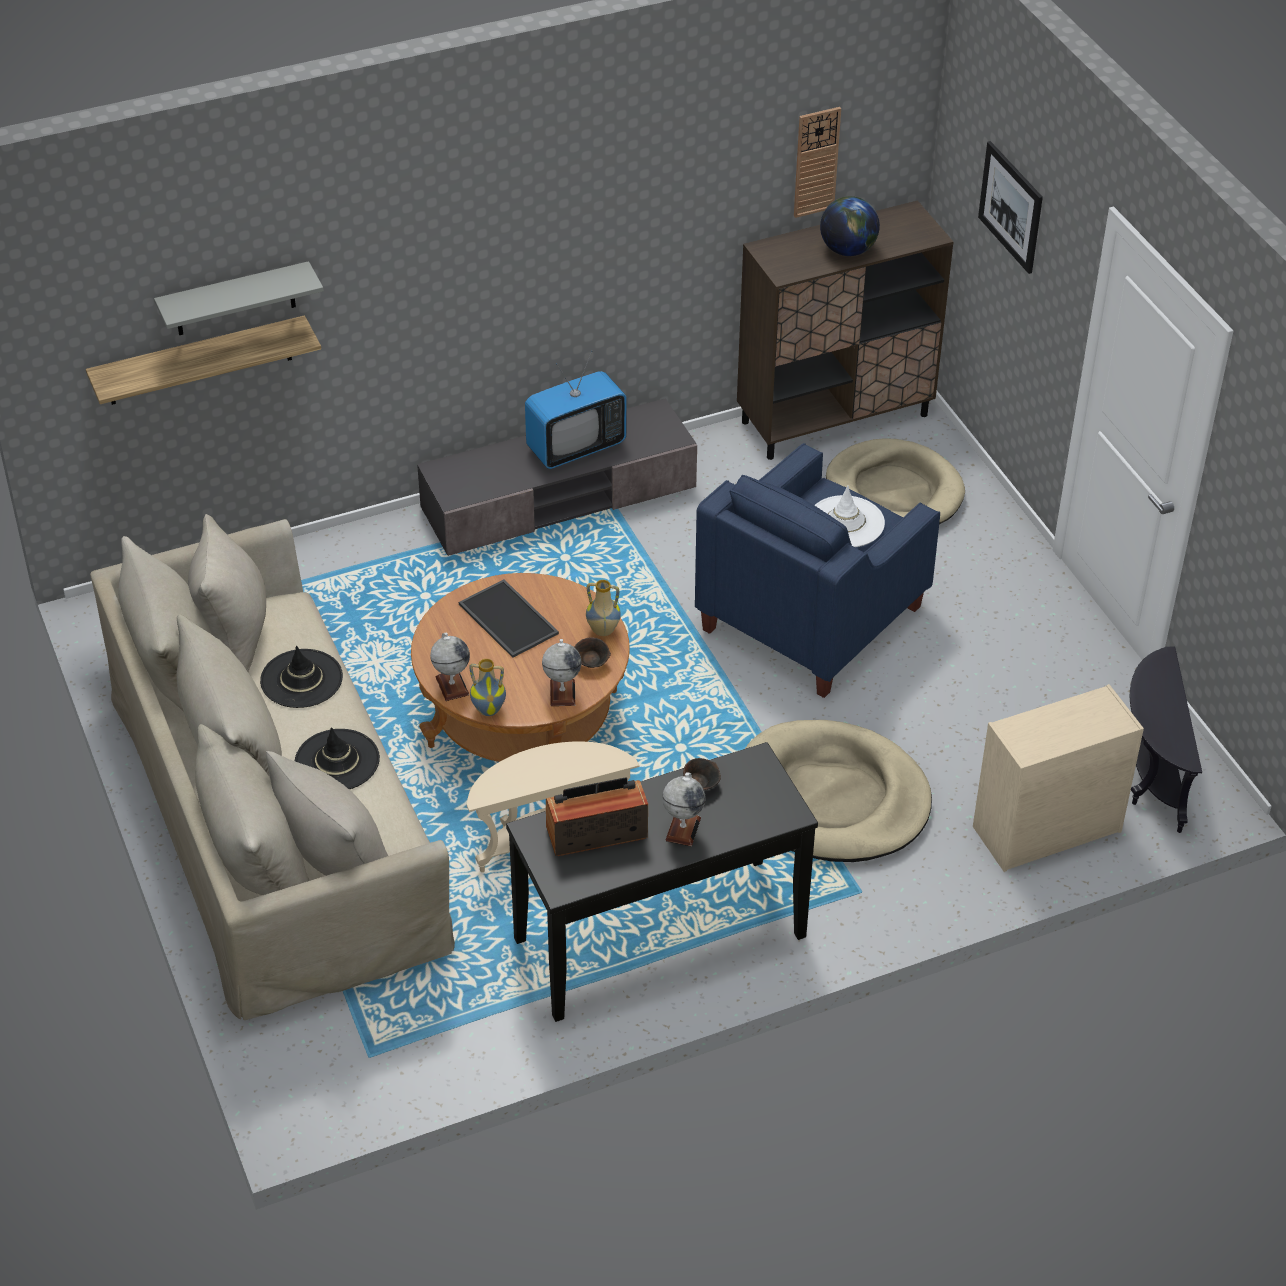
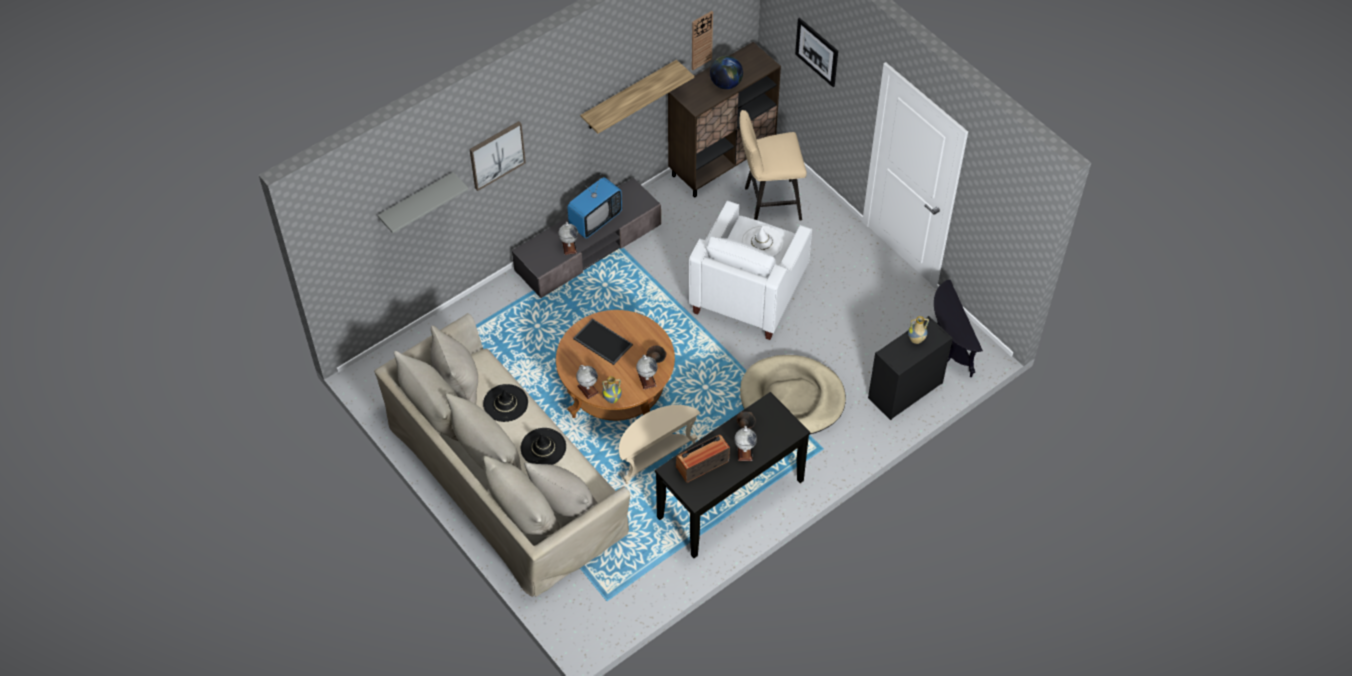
camera: 15 degrees left, 10 degrees up
(199, 361) = (400, 237): shelf -> shelf (629, 96)
(397, 256) = (496, 154): none -> picture
(516, 477) = (569, 247): none -> globe
(602, 631) = (655, 338): vase -> vase (916, 340)
(811, 618) = (748, 292): blue armchair -> white armchair
(894, 491) = (768, 203): beige dog bed -> beige stool
(1045, 830) = (904, 391): beige dresser -> black dresser

